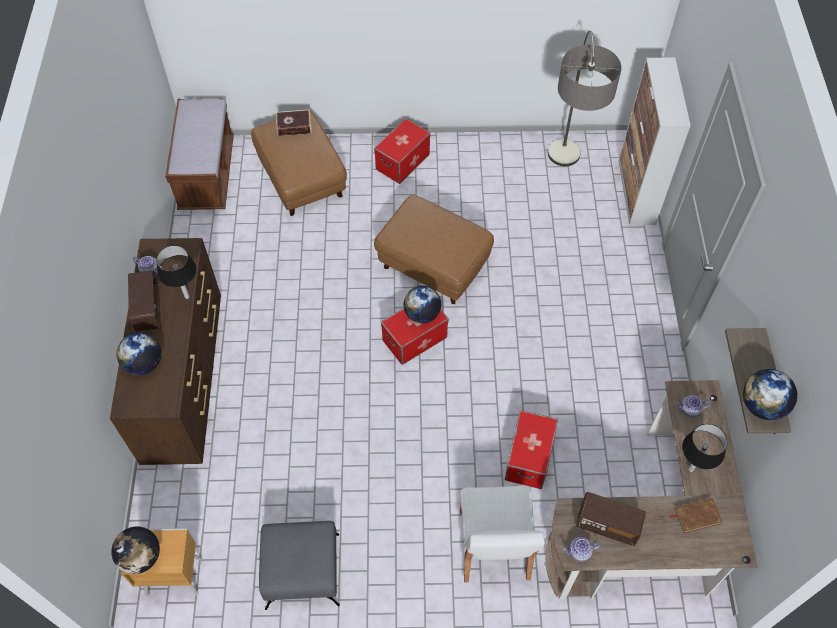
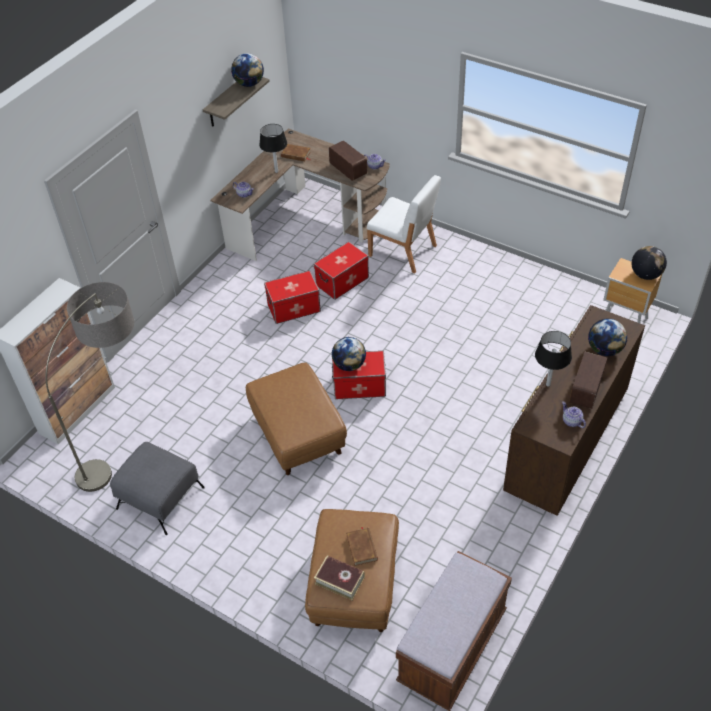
camera: 145 degrees left, 10 degrees down
(292, 152) = (362, 548): none -> brown book
(302, 570) = (534, 289): grey ottoman -> grey ottoman (160, 498)
(403, 162) = (242, 549): storage box -> storage box (294, 308)
(494, 546) = (403, 251): white chair -> white chair turned 90 degrees clockwise

